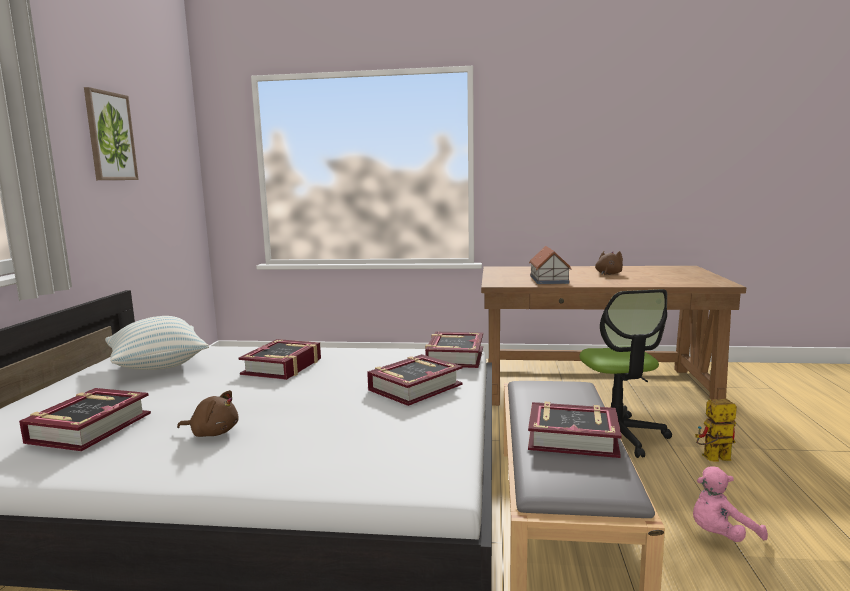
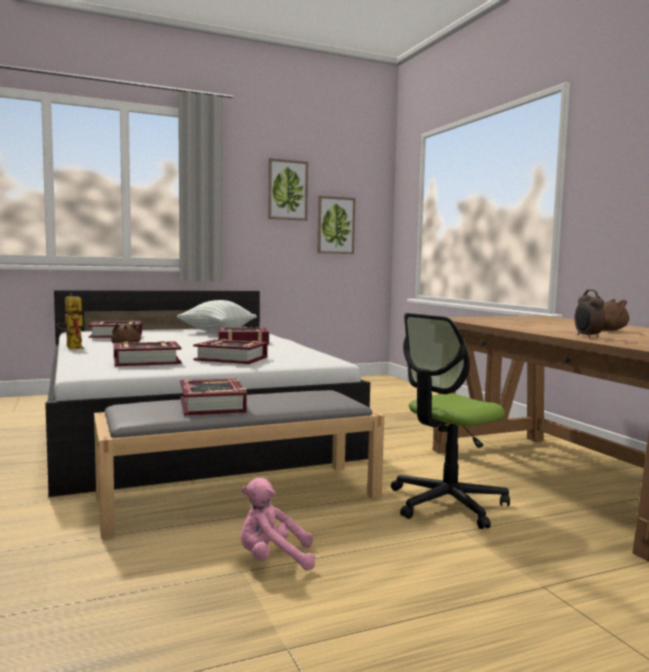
camera: 60 degrees right, 5 degrees down
(160, 184) = (335, 225): none -> picture
(454, 357) = (314, 359): book -> book (146, 361)
(548, 279) = (512, 323): toy house -> none
(650, 282) = (587, 337): none -> alarm clock
(712, 459) = (456, 554): toy robot -> toy robot (71, 347)
(720, 535) = (273, 560): pink plush toy -> pink plush toy turned 45 degrees counterclockwise

